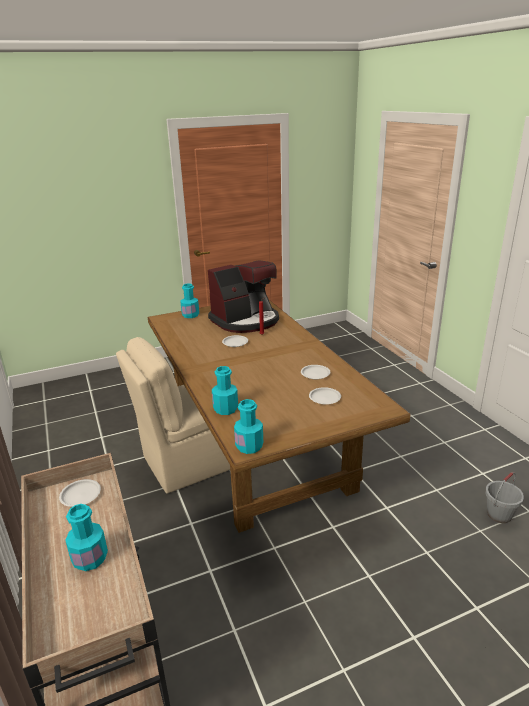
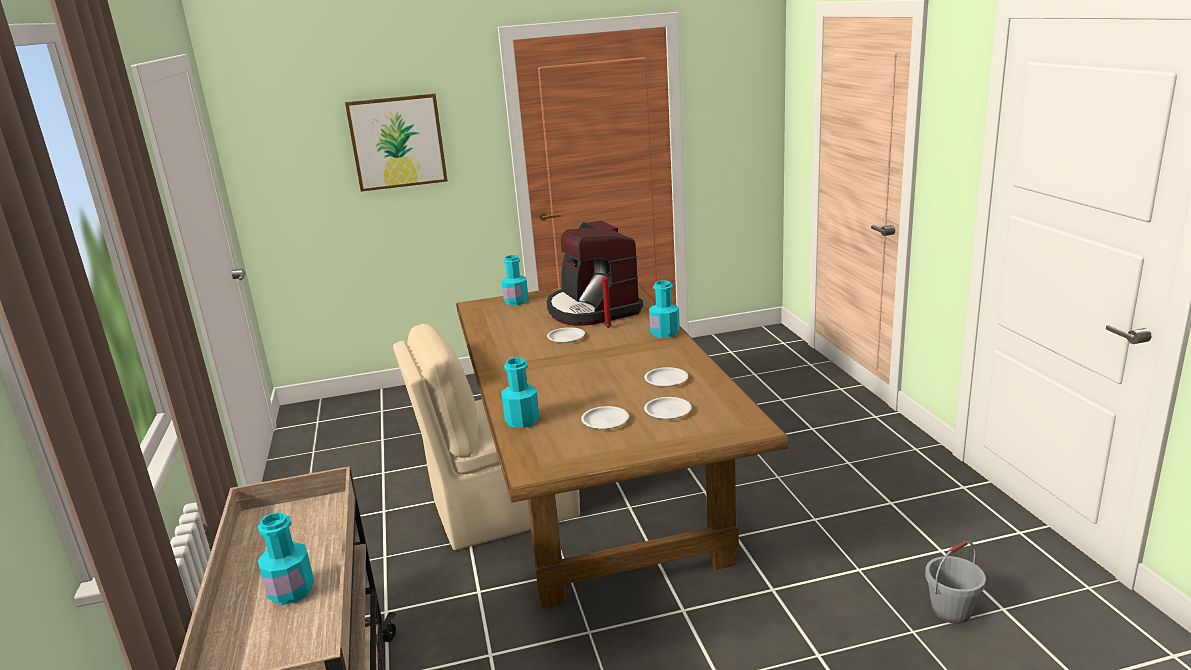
camera: 10 degrees right, 5 degrees down
(80, 495) = (301, 518): white plate -> white plate (605, 421)
(95, 201) = (397, 142): none -> picture
(246, 321) = (592, 309): coffee machine -> coffee machine turned 90 degrees clockwise
(249, 446) = (538, 467): turquoise bottle -> turquoise bottle (665, 333)

